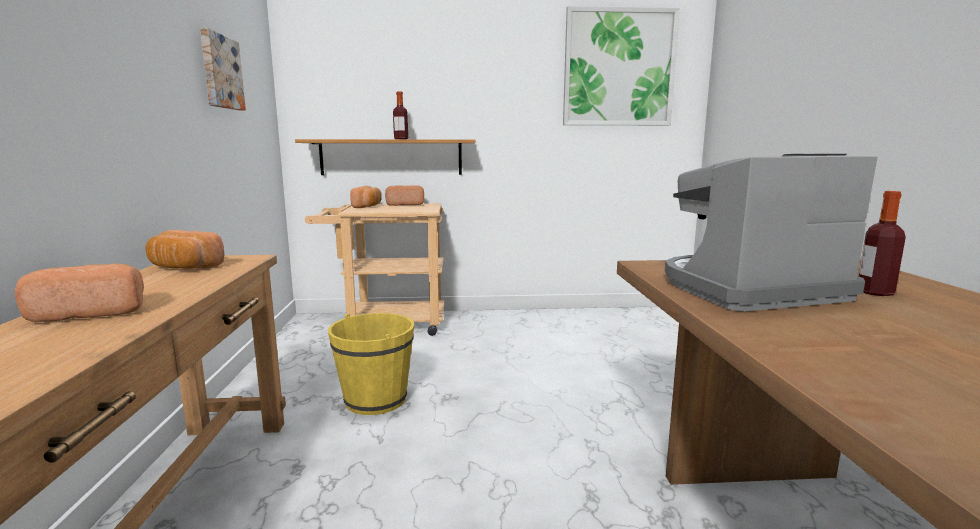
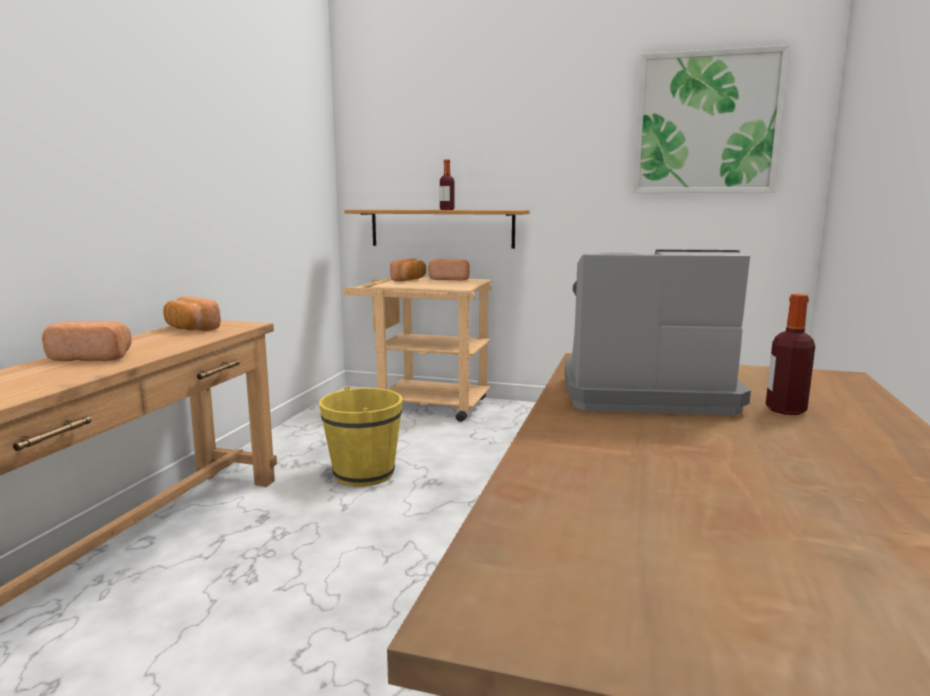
camera: 20 degrees right, 0 degrees up
(220, 72) = (263, 150): picture -> none

